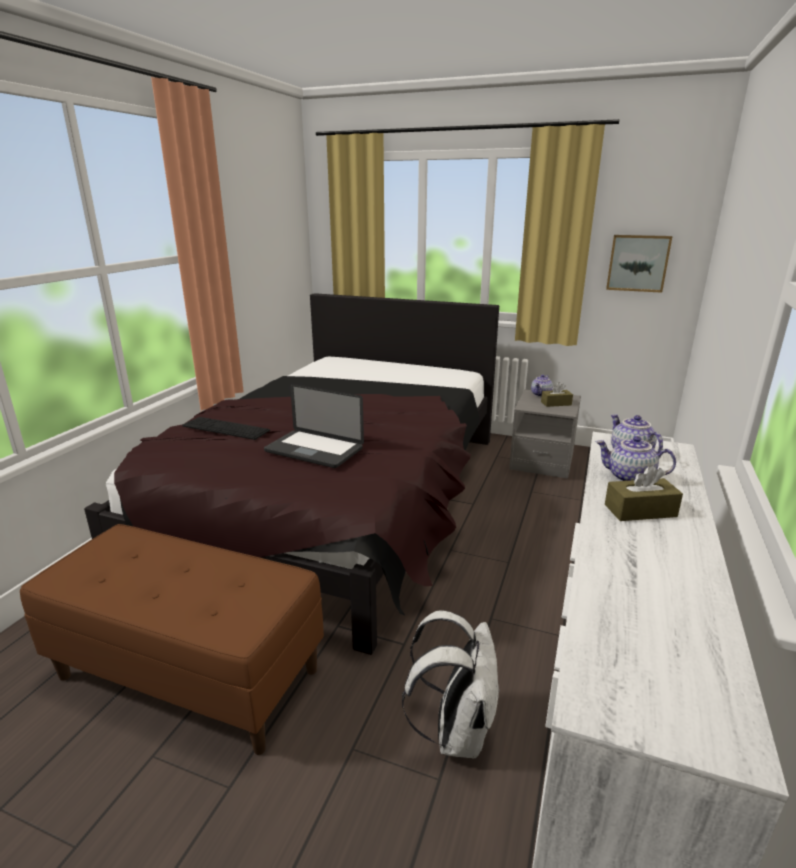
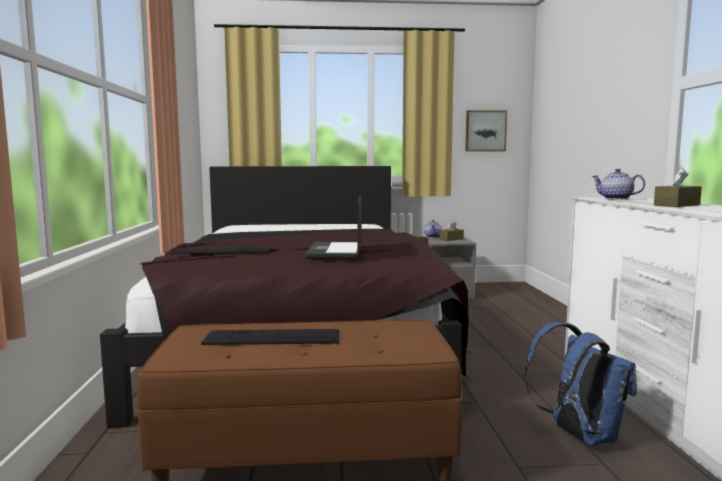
camera: 25 degrees left, 15 degrees down
(154, 566) = (272, 337): none -> keyboard
(314, 450) = (335, 252): laptop -> laptop turned 90 degrees clockwise
(456, 731) = (578, 436): white backpack -> blue backpack
(629, 478) = (640, 201): teapot -> none

